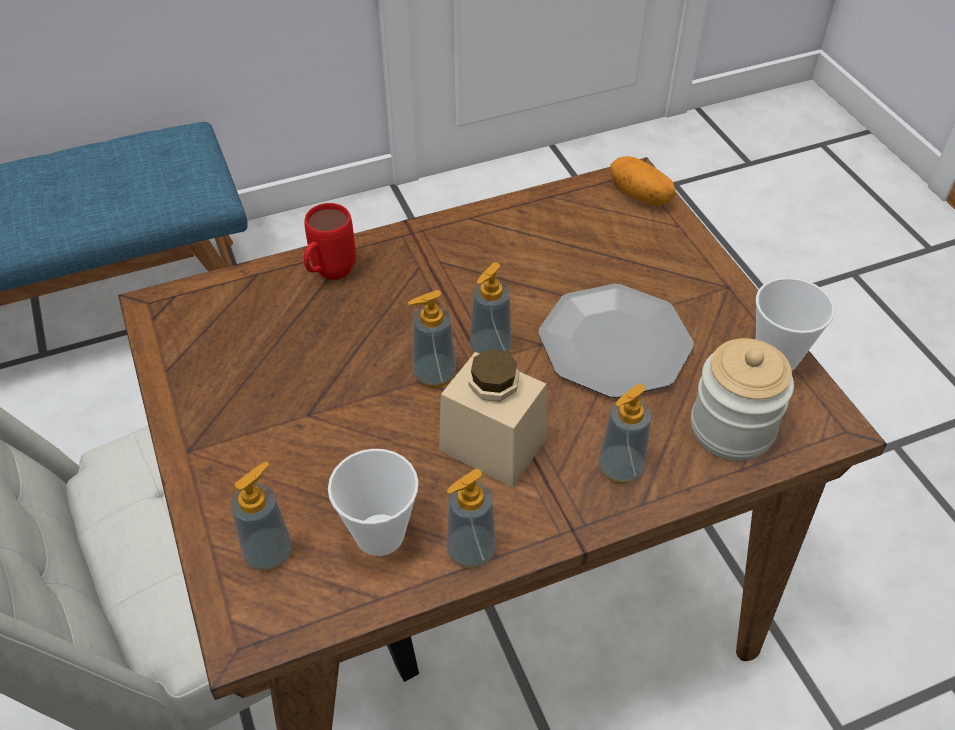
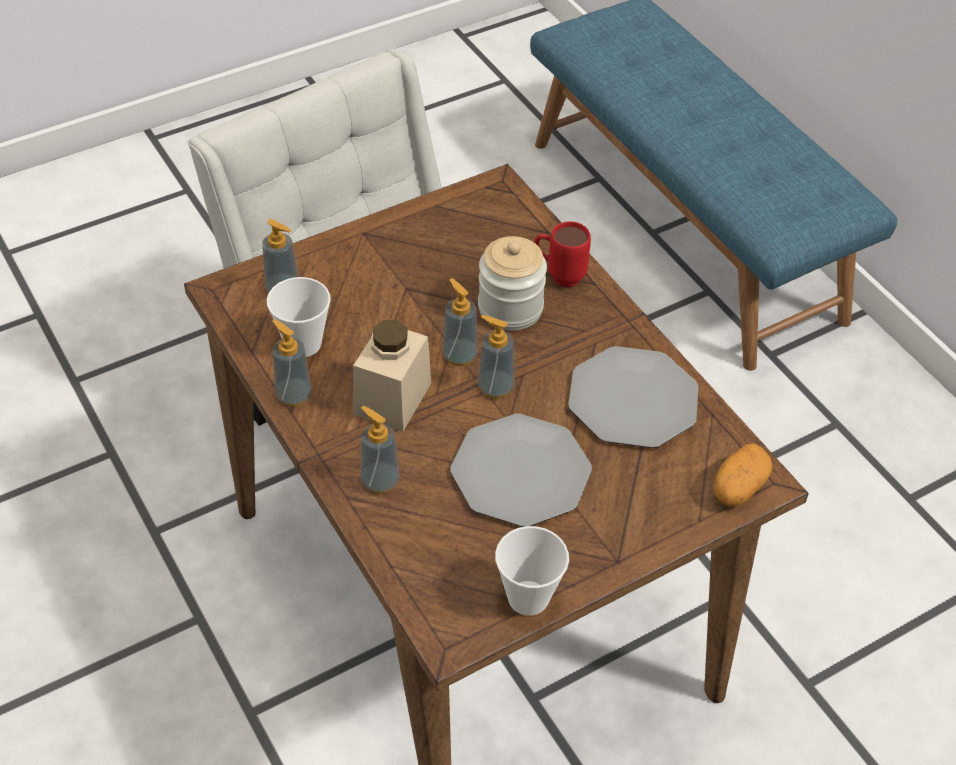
camera: 80 degrees right, 0 degrees up
(524, 245) = (633, 399): none -> plate
(731, 428) = (434, 559): jar -> jar (510, 308)

